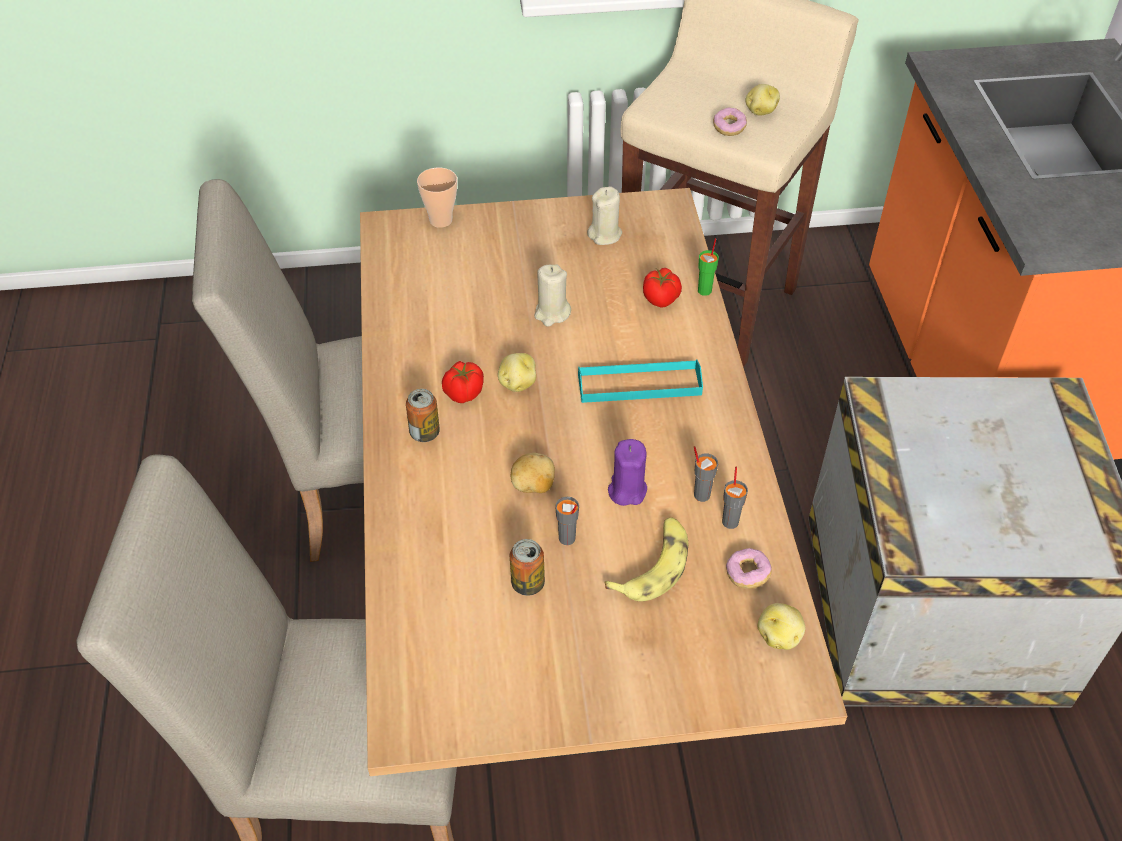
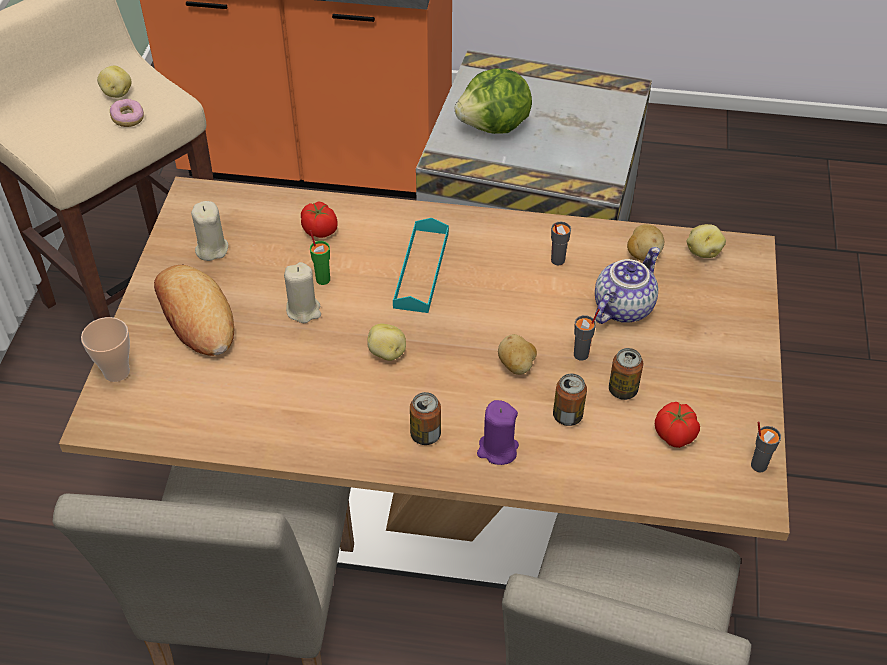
camera: 75 degrees left, 0 degrees up
(463, 393) = (384, 396): tomato -> tomato (674, 436)
(478, 540) = (567, 416): none -> can
(518, 247) = (195, 316): none -> bread
(627, 490) = (539, 305): purple candle -> purple candle (497, 449)
(653, 566) = (622, 306): banana -> teapot
(705, 290) = (322, 200): green cup -> green cup (323, 279)
(730, 521) = (589, 250): grey cup -> grey cup (758, 465)
(747, 574) = (643, 254): donut -> potato
(955, 430) = (495, 127): none -> lettuce

